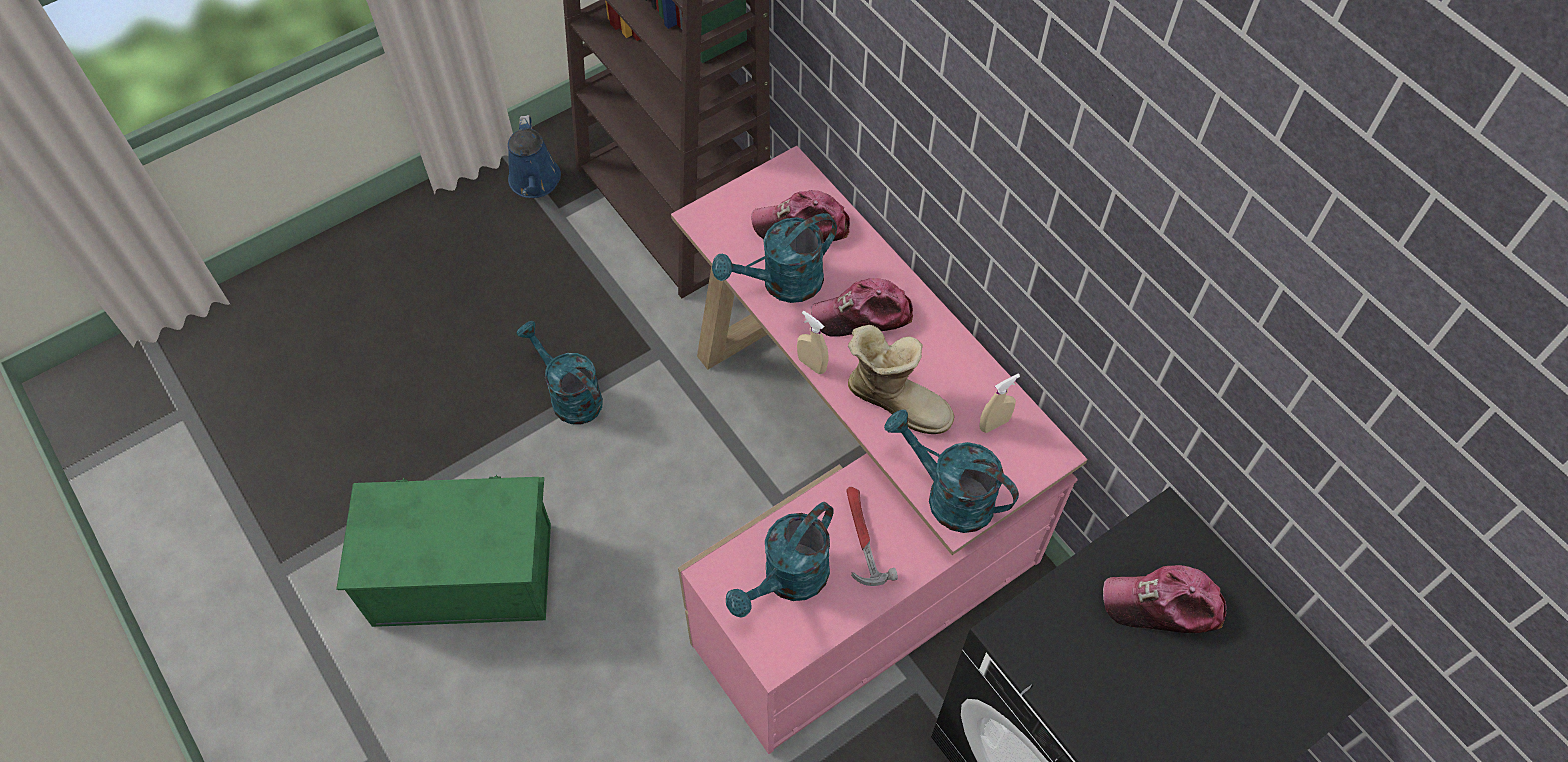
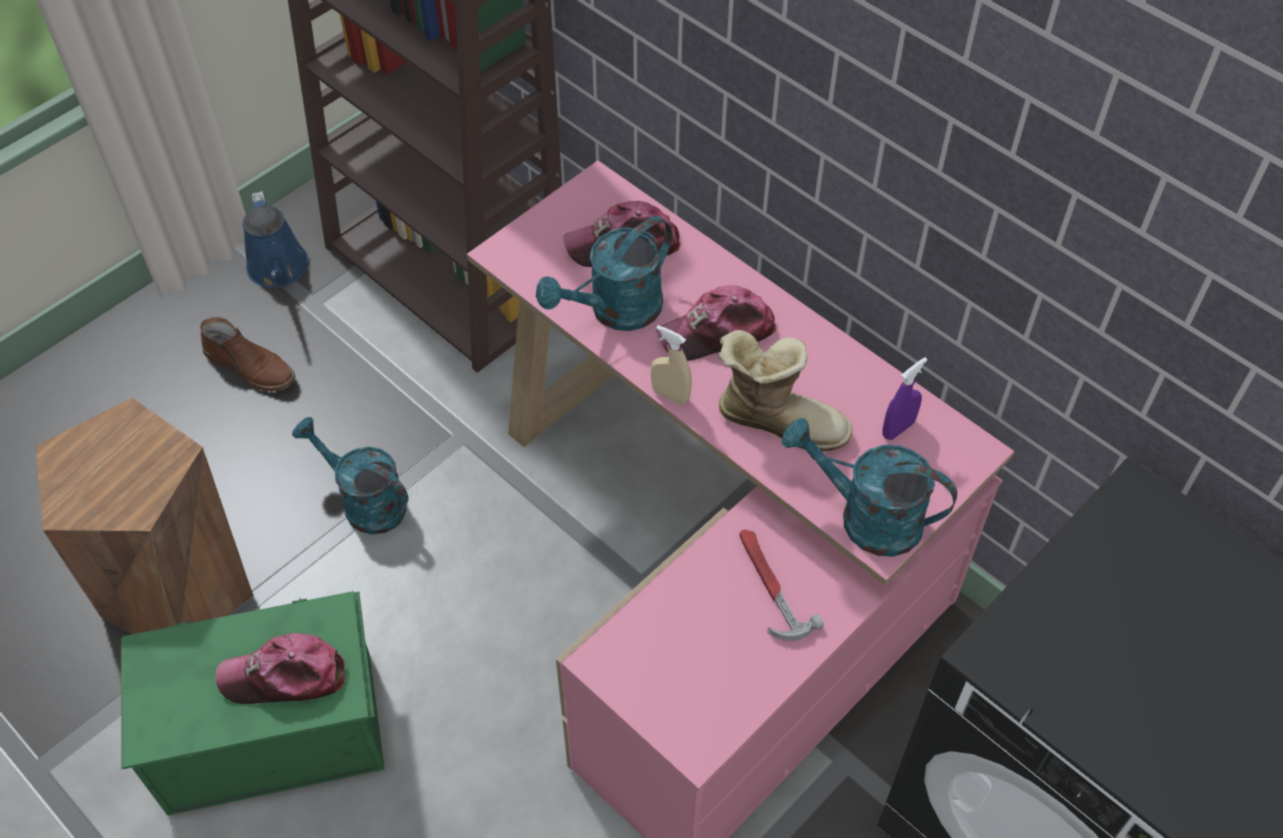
camera: 10 degrees left, 5 degrees down
(409, 441) = (178, 586): none -> brown stool
(498, 264) = (252, 366): none -> brown boot
(788, 581) = (693, 652): turquoise watering can -> none
(994, 424) = (898, 429): beige spray bottle -> purple spray bottle
(1163, 605) = (1158, 590): cap -> cap (284, 677)

